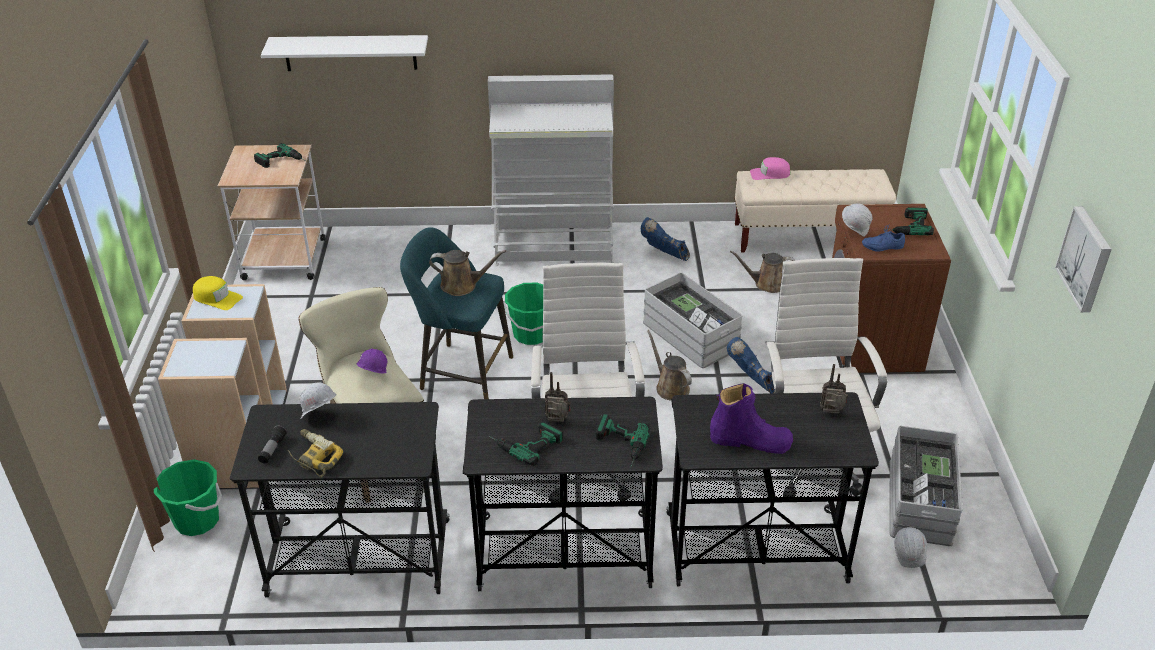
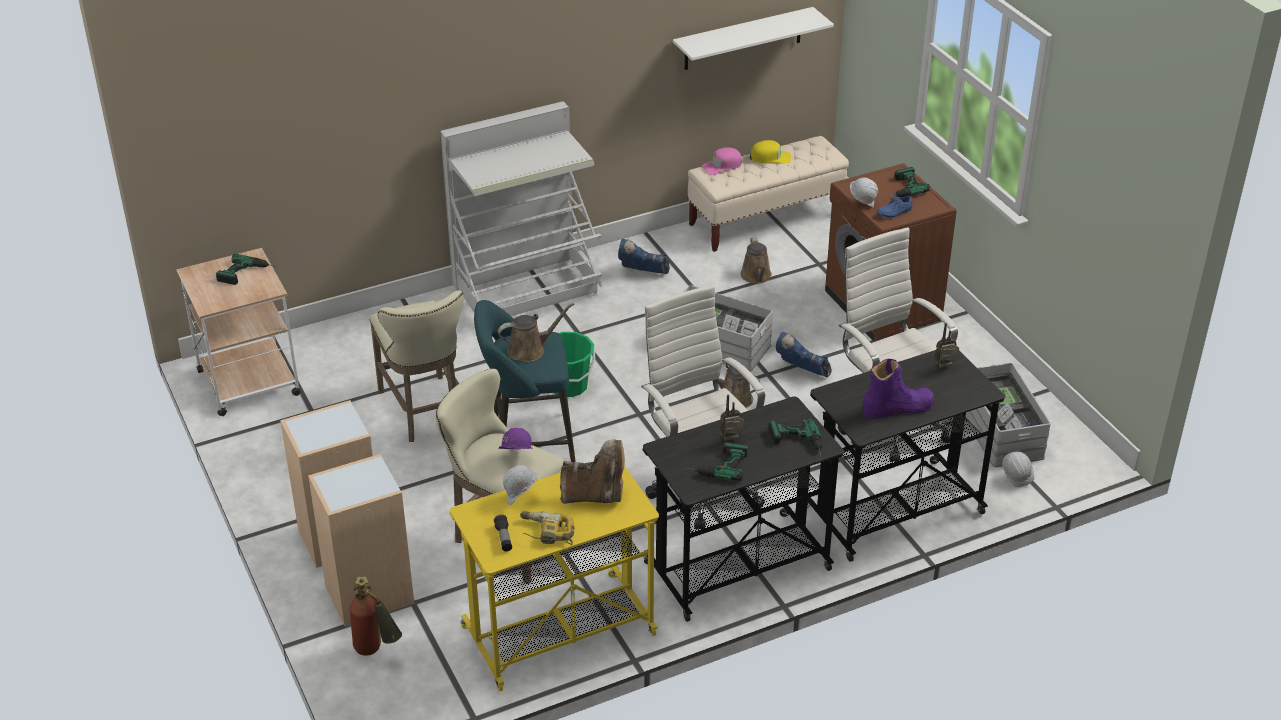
camera: 25 degrees left, 0 degrees up
(197, 520) = (376, 651): green bucket -> fire extinguisher
(217, 298) = (315, 426): yellow cap -> yellow cap (770, 157)
(350, 53) = (294, 138): white shelf -> white shelf (743, 39)
(358, 558) = (558, 632): black desk -> yellow desk
(387, 435) = (595, 496): none -> brown boot
(396, 322) = (423, 412): none -> beige stool
(766, 284) = (756, 276): brown watering can -> brown watering can turned 75 degrees counterclockwise
(1086, 259) = (1110, 183): picture -> none

